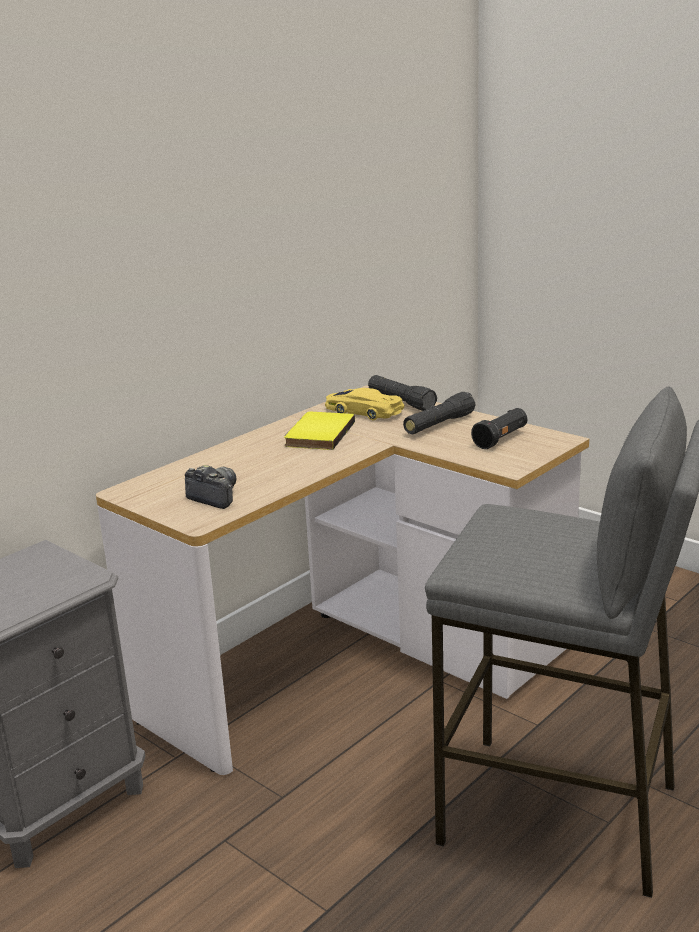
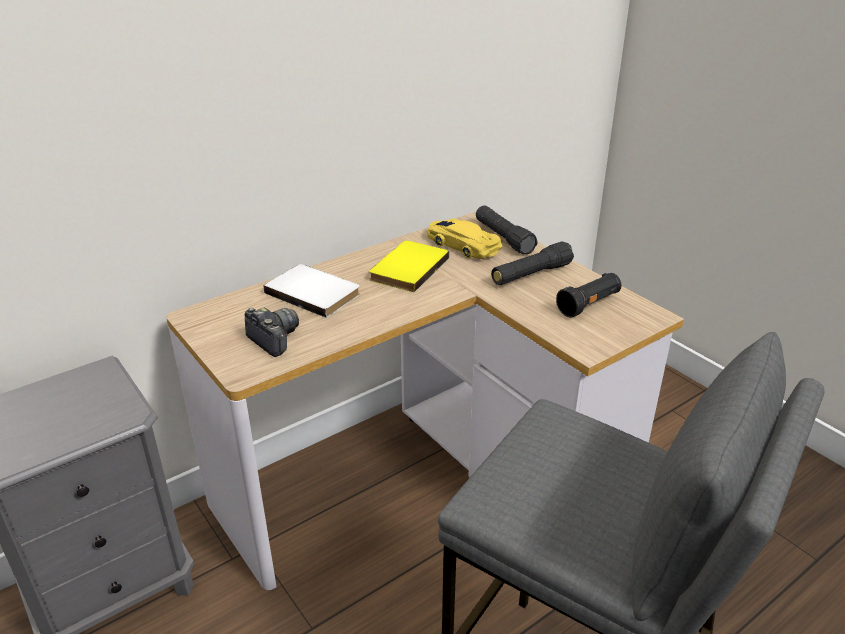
camera: 10 degrees right, 10 degrees up
(236, 461) = (315, 292): none -> white book

